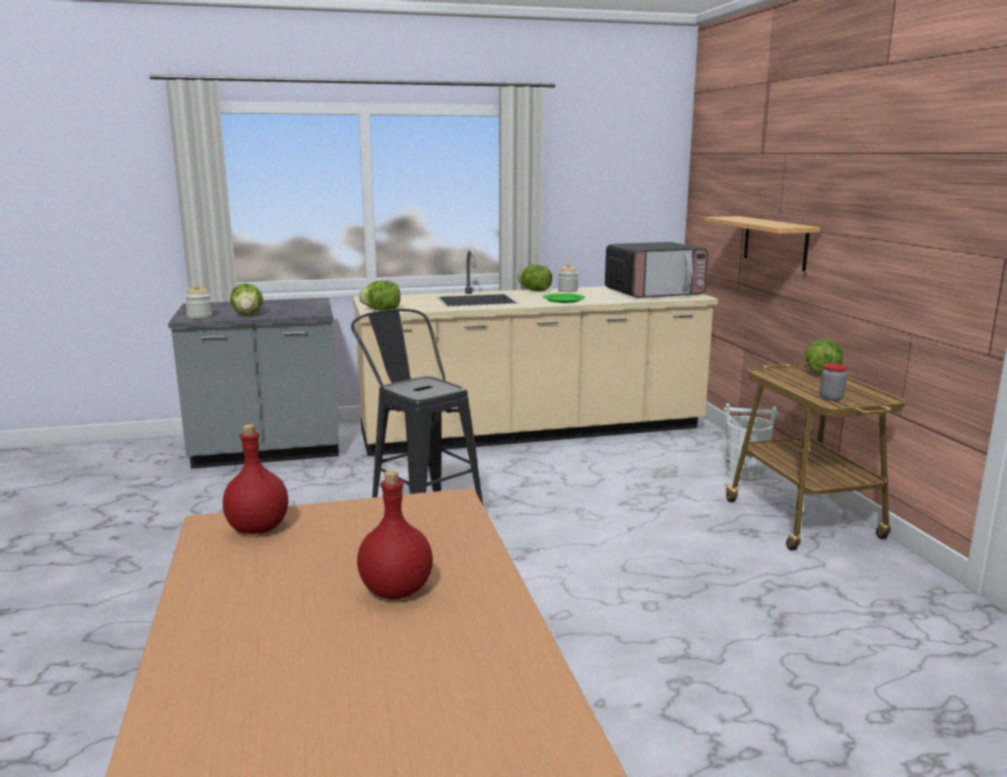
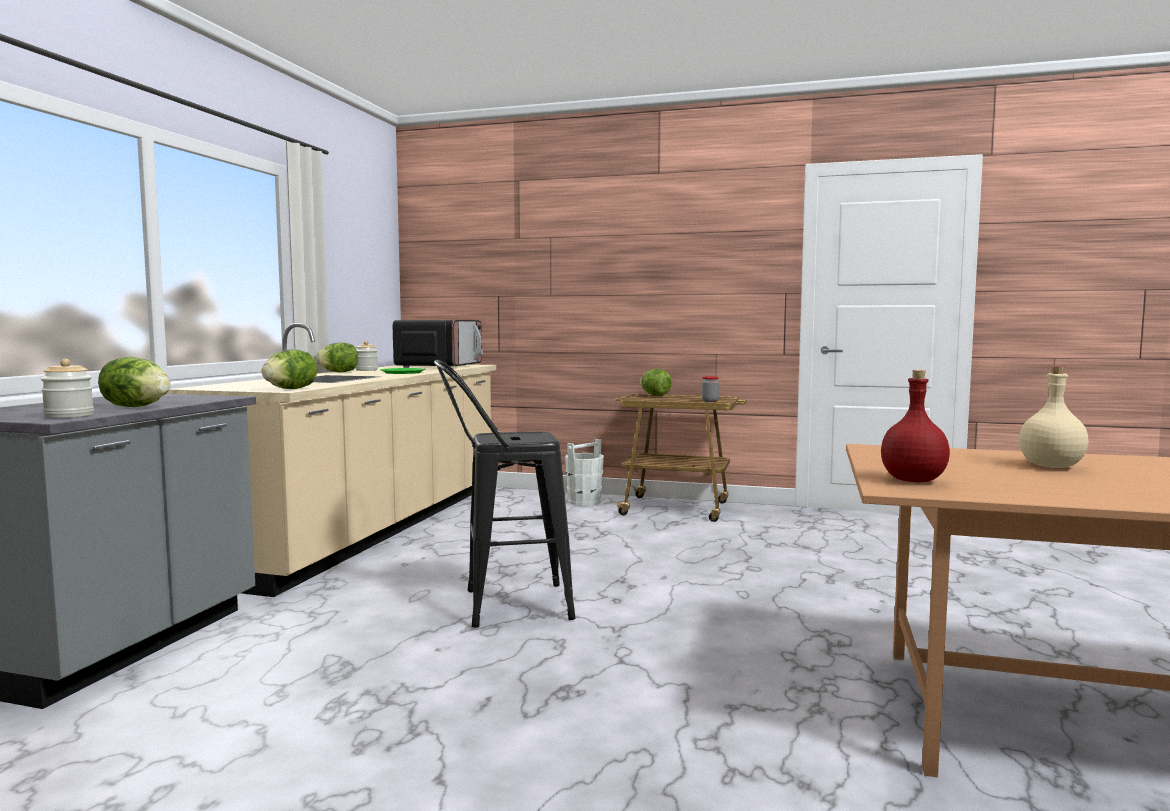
camera: 60 degrees left, 10 degrees down
(396, 590) = (1050, 466): red bottle -> beige bottle
(775, 242) = (551, 309): shelf -> none

